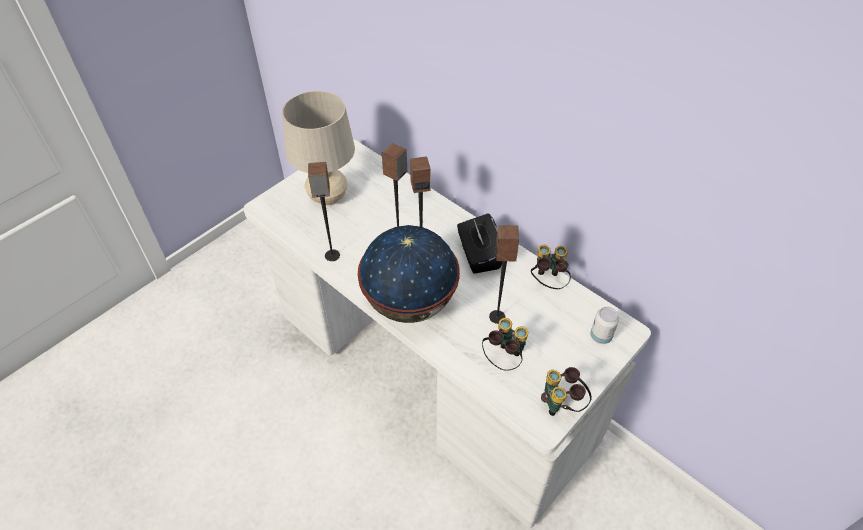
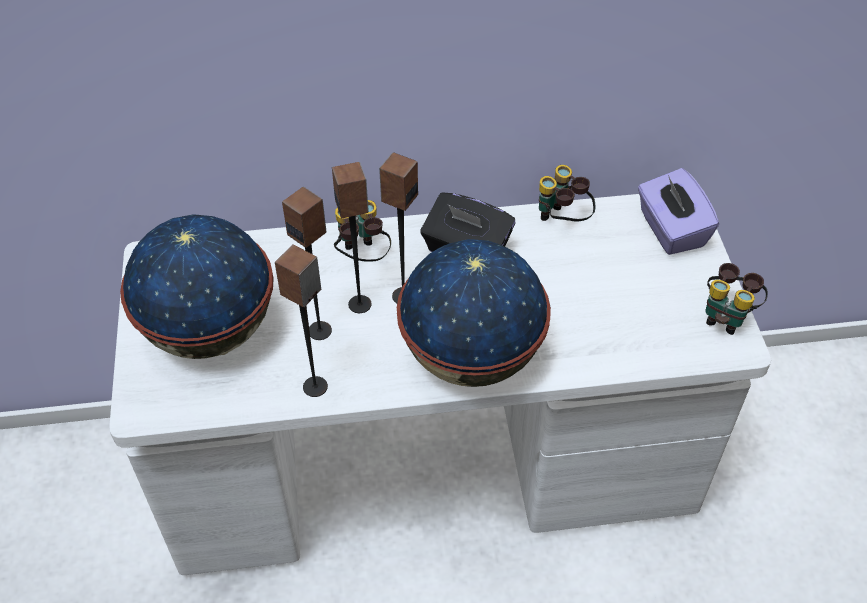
camera: 50 degrees left, 0 degrees up
(328, 197) = (209, 331): beige table lamp -> globe
(497, 317) = (568, 293): speaker -> speaker (320, 330)
(503, 358) = (628, 325): binoculars -> binoculars (362, 257)
(600, 336) = (670, 230): can -> purple tissue box

